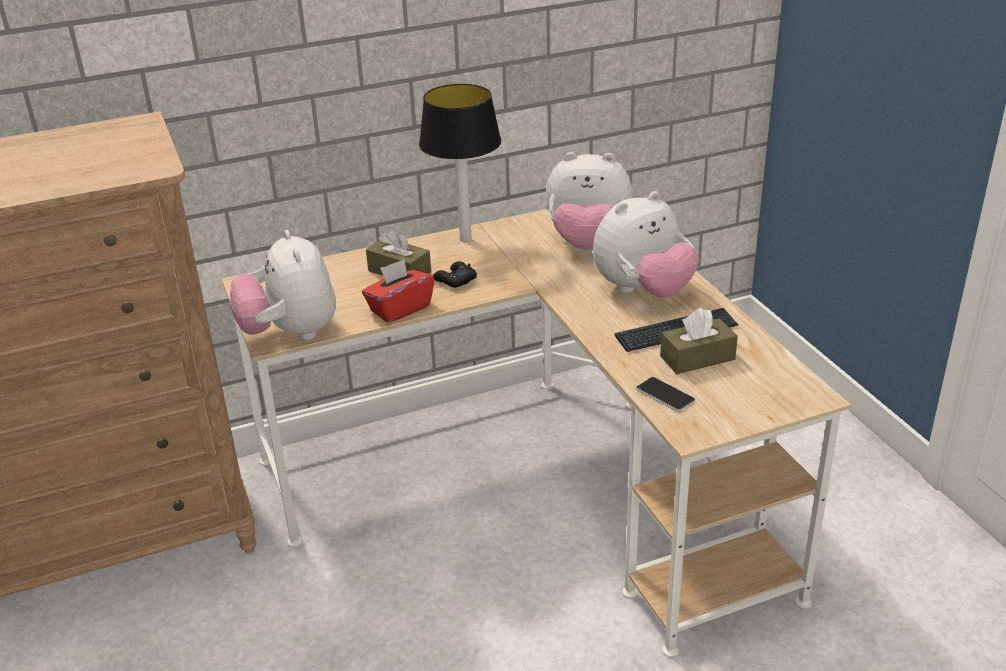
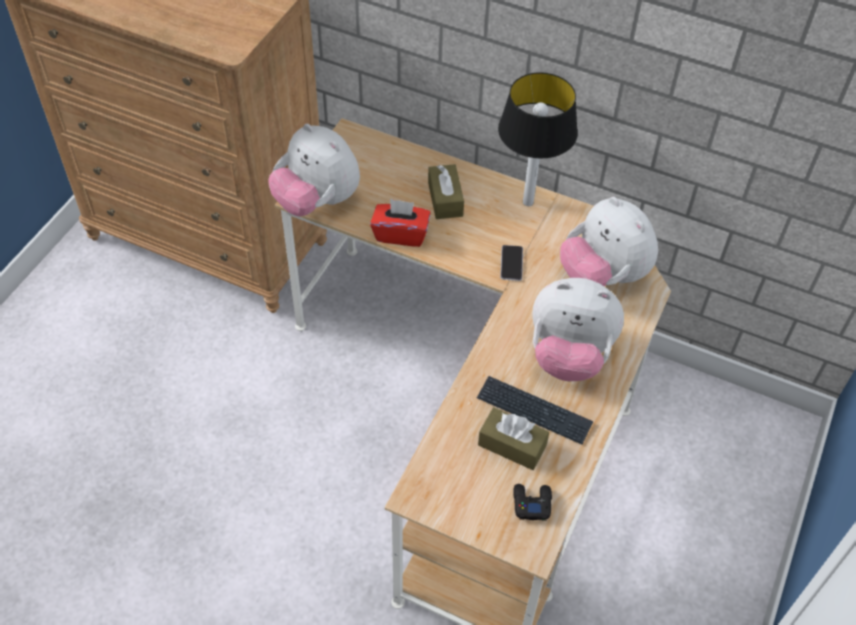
camera: 45 degrees right, 20 degrees up
(290, 333) = (317, 201): plush toy -> plush toy turned 75 degrees counterclockwise
(454, 280) = (467, 236): black game controller -> black game controller (531, 503)
(665, 395) = (445, 454): phone -> phone (511, 263)

